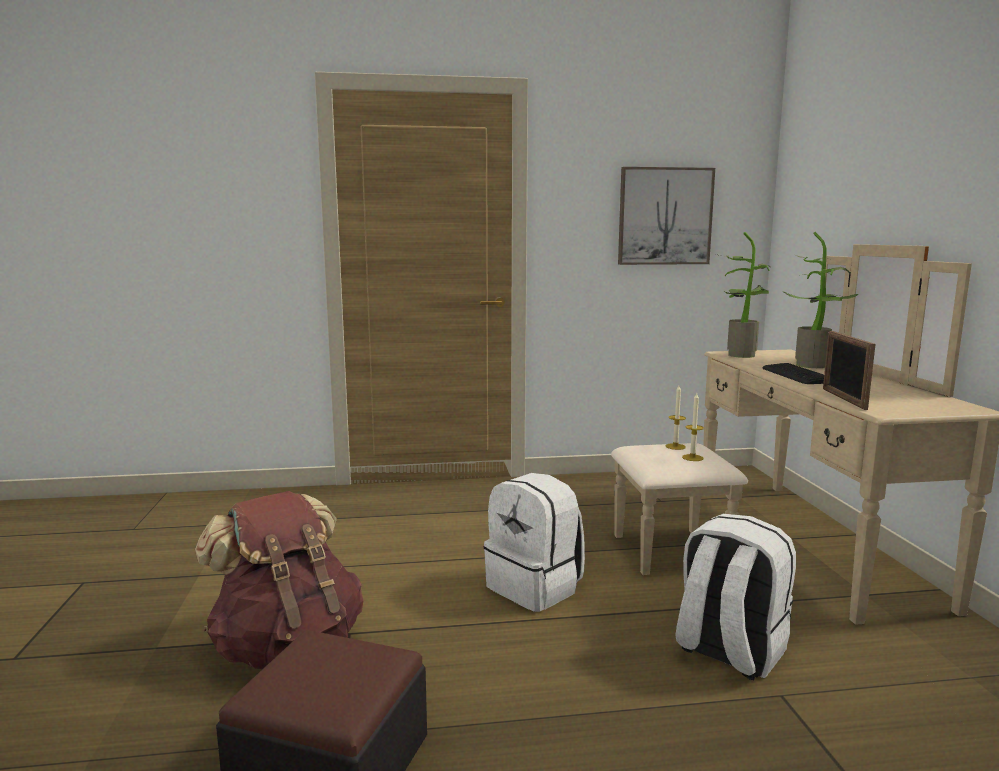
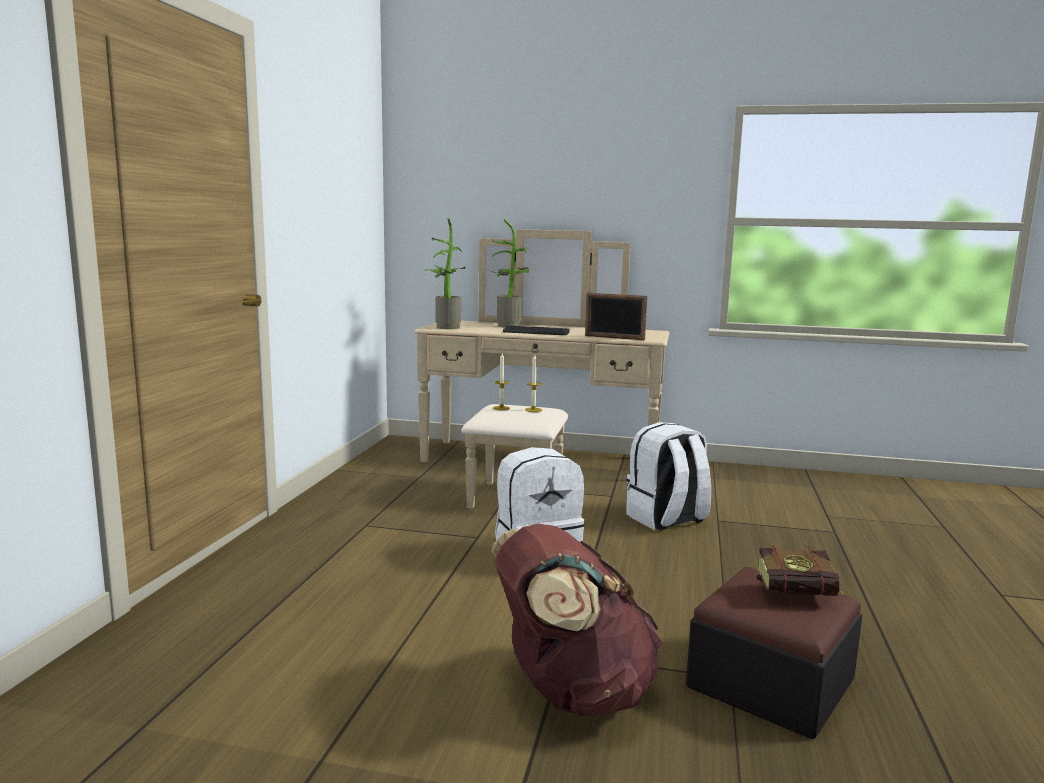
camera: 70 degrees left, 0 degrees up
(331, 688) = (803, 597): none -> book
(664, 216) = (339, 199): picture -> none

